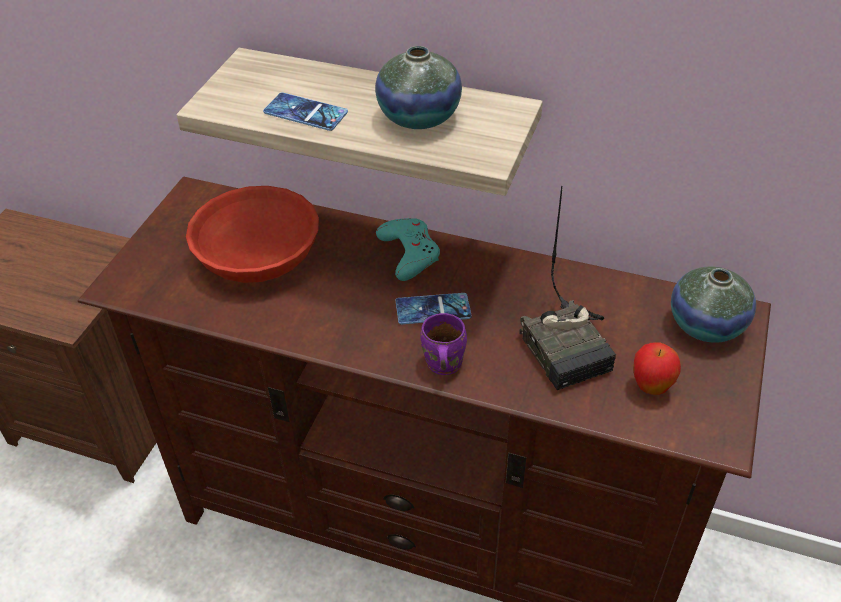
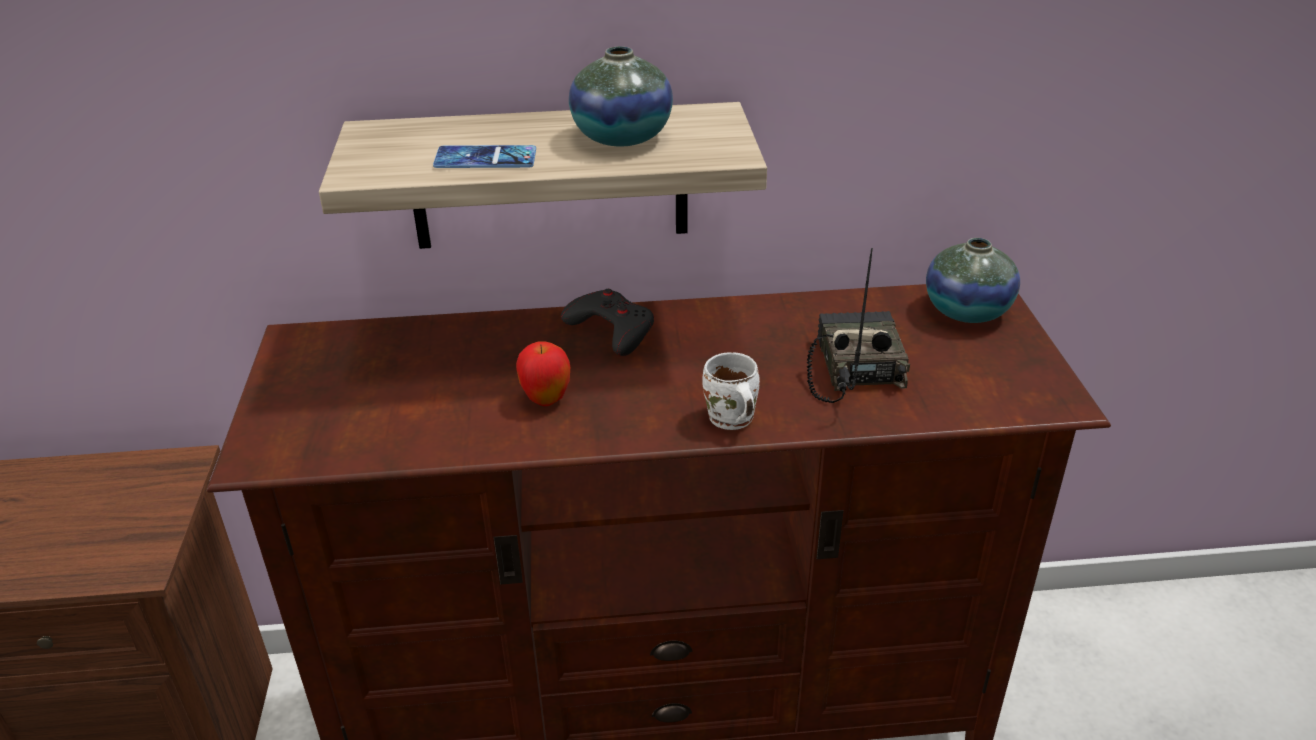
camera: 25 degrees left, 10 degrees down
(257, 253) = (426, 375): red bowl -> none
(409, 253) = (611, 329): turquoise game controller -> grey game controller
(433, 309) = (679, 373): phone -> none
(441, 365) = (729, 421): purple mug -> white mug
(569, 348) = (852, 367): radio -> radio turned 135 degrees counterclockwise
(651, 387) = (959, 377): apple -> apple (546, 400)

